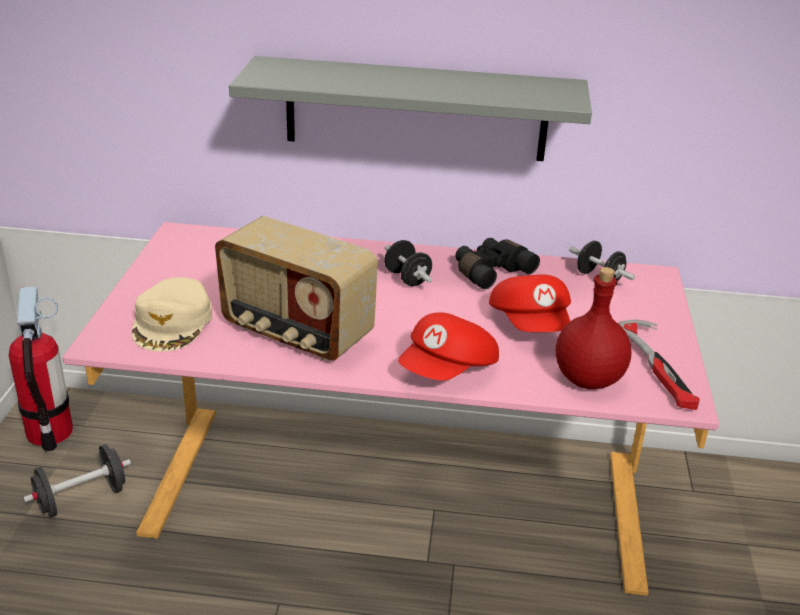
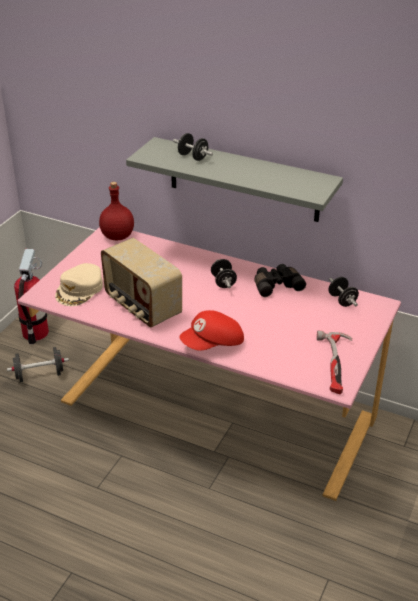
camera: 20 degrees right, 5 degrees up
(339, 74) = (193, 157): none -> black dumbbell
(531, 324) = (279, 324): red cap -> none
(588, 380) = (289, 365): red bottle -> red bottle (117, 236)

